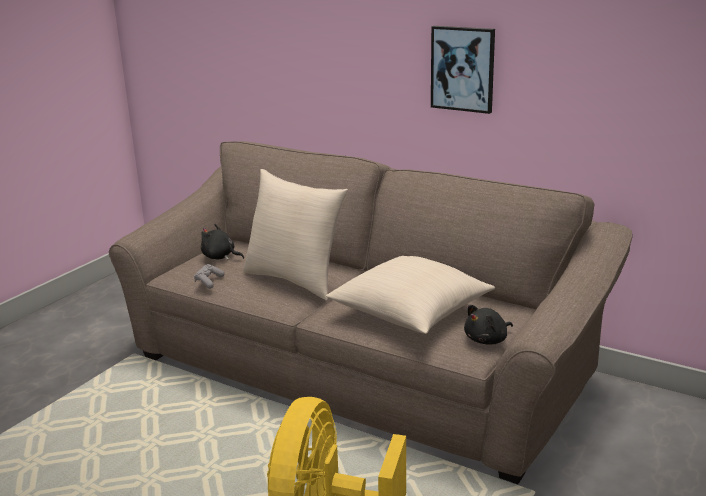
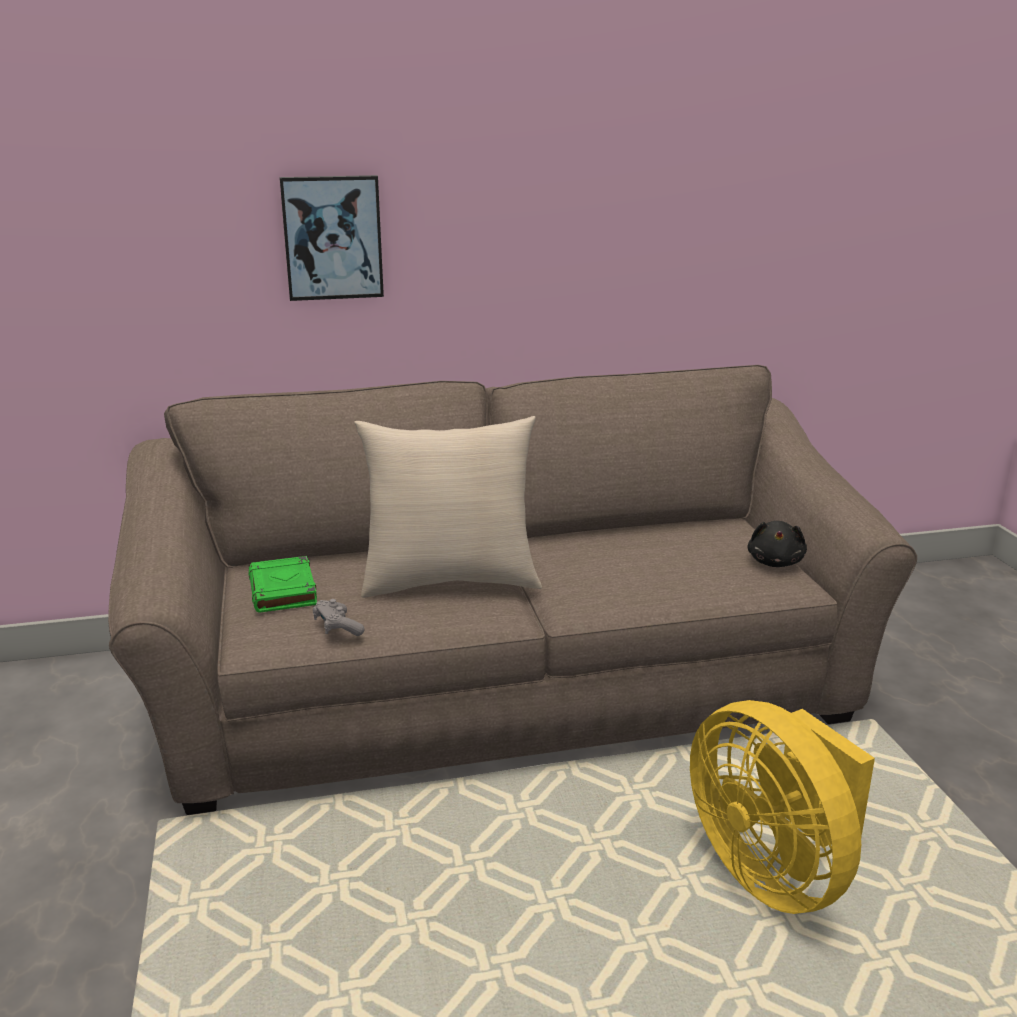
camera: 45 degrees left, 0 degrees up
(220, 257) = (283, 591): black plush toy -> green book
(410, 312) = (656, 564): beige pillow -> none
(463, 68) = (559, 231): picture -> picture (332, 237)

